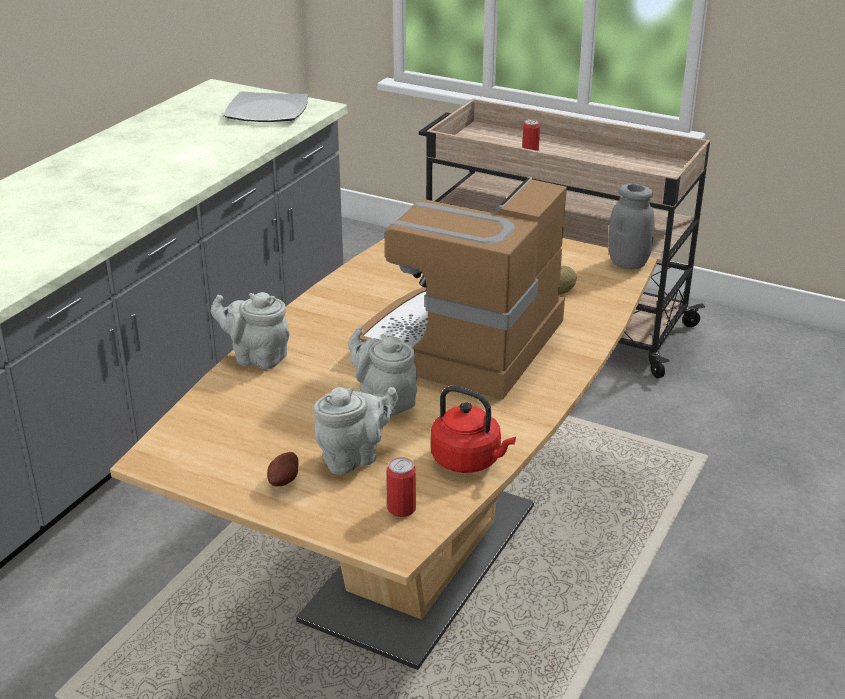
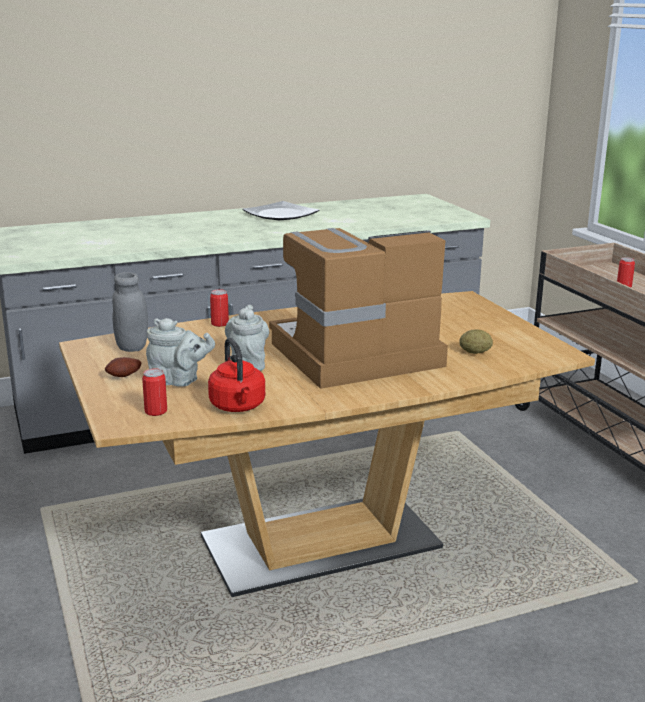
camera: 40 degrees right, 10 degrees down
(256, 357) = (220, 324): grey teapot -> can
(266, 111) = (428, 212): plate -> plate (281, 214)
(628, 263) = (563, 354): grey jar -> grey jar (132, 347)

